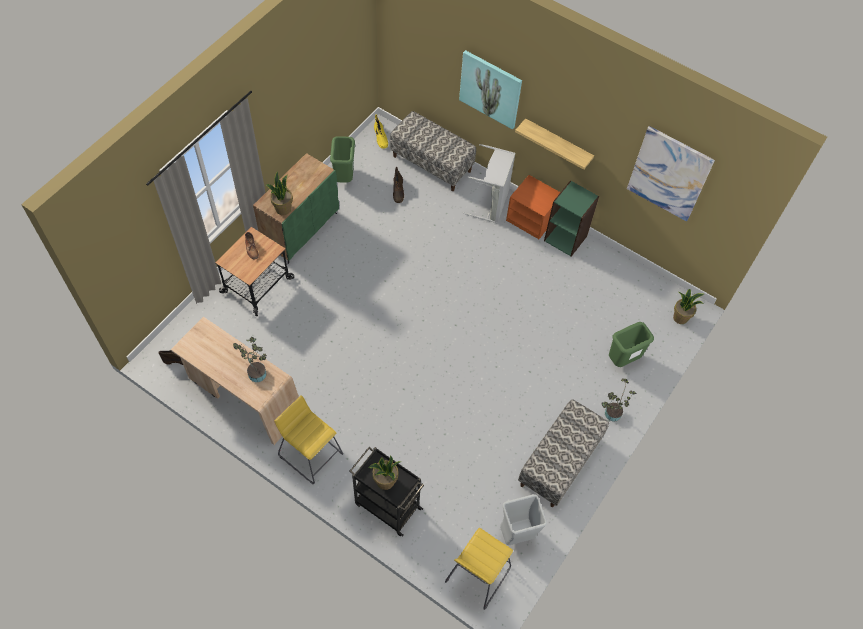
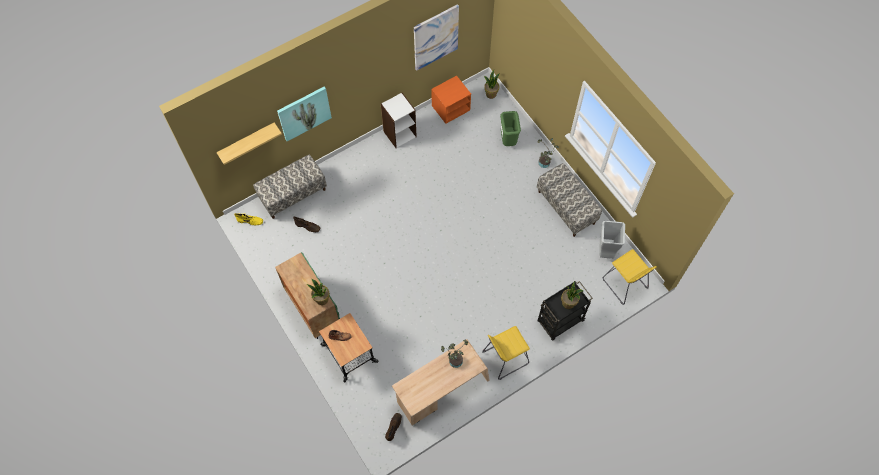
camera: 65 degrees left, 5 degrees up
(344, 177) = (276, 259): green trash can -> none
(491, 204) = (349, 168): grey laundry basket -> none
(532, 219) = (374, 148): orange nightstand -> orange nightstand (451, 107)
(558, 143) = (362, 94): shelf -> shelf (247, 141)
(566, 238) = (399, 134): green bookcase -> white bookcase

